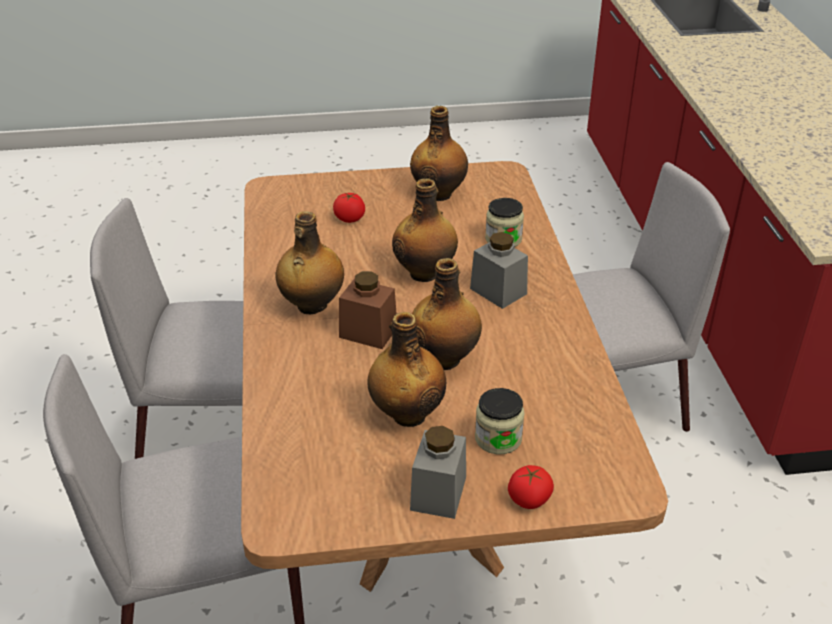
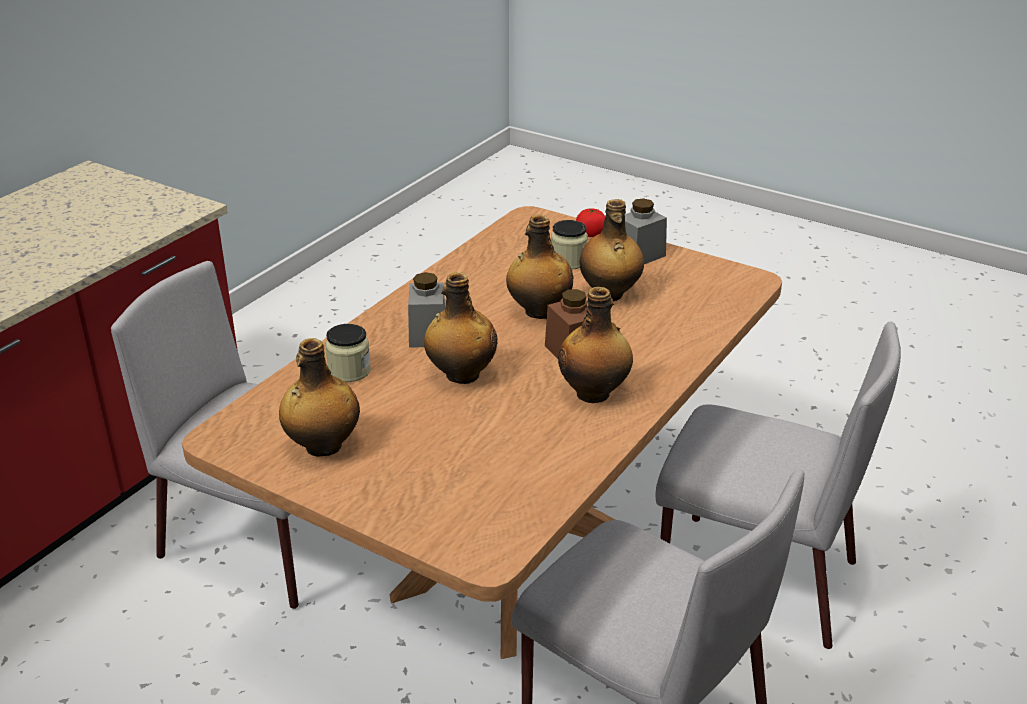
camera: 140 degrees left, 5 degrees down
(349, 218) = (452, 463): tomato -> none

